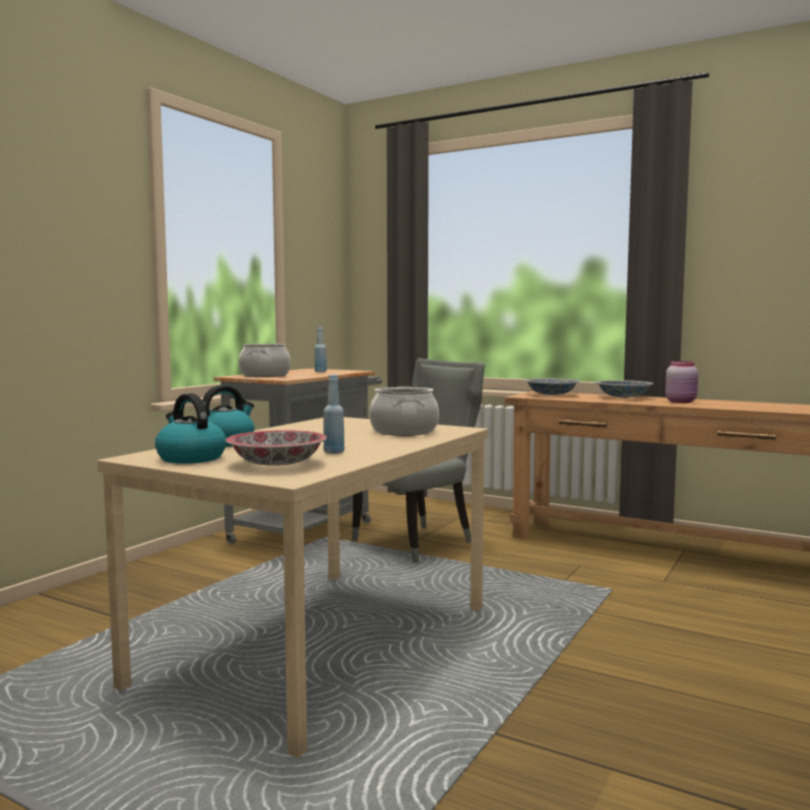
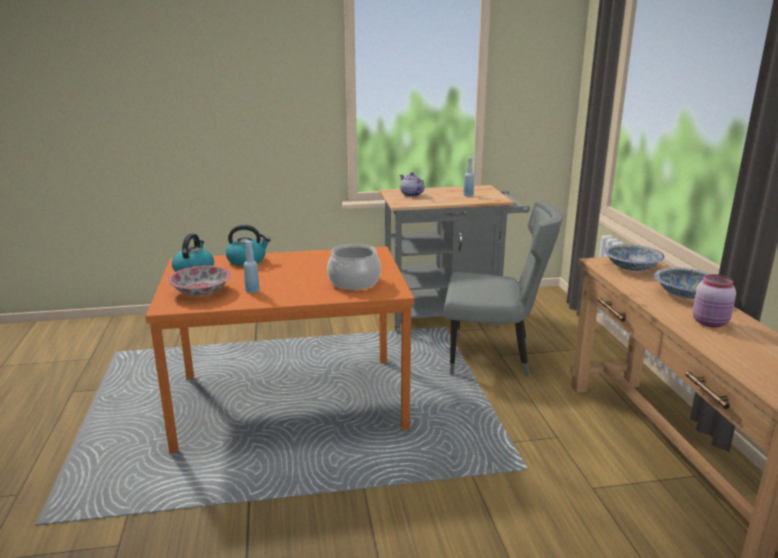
camera: 50 degrees right, 15 degrees up
(265, 375) = (410, 195): cooking pot -> teapot
(320, 643) = (292, 401): beige dining table -> orange dining table

